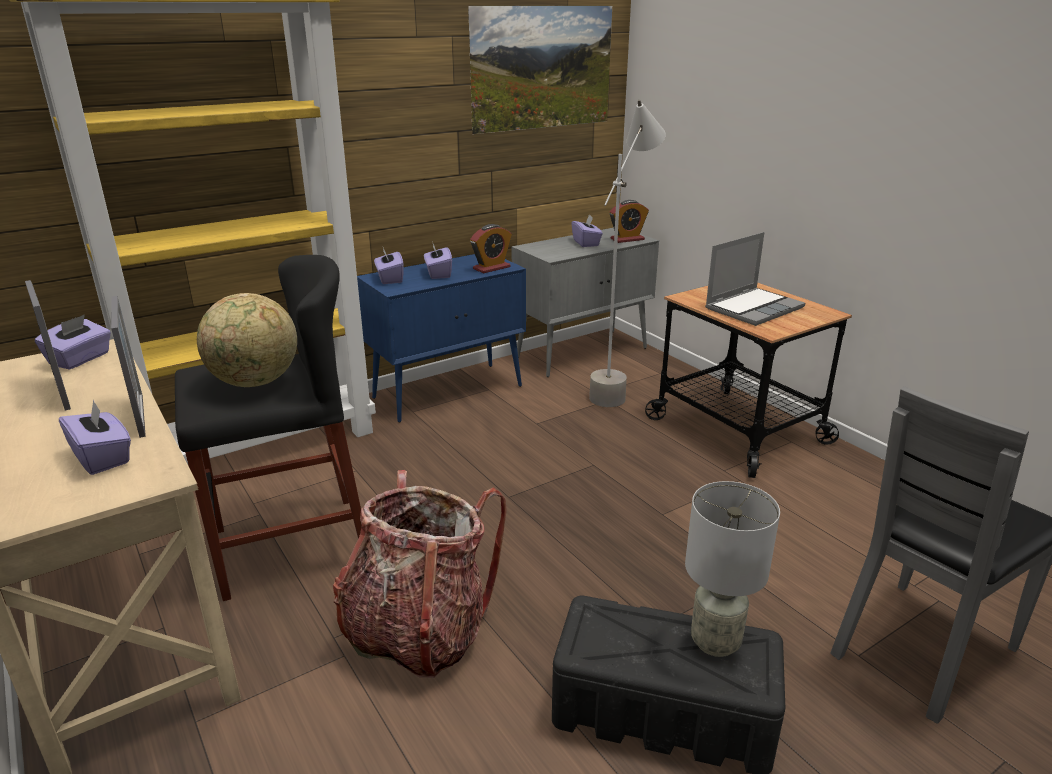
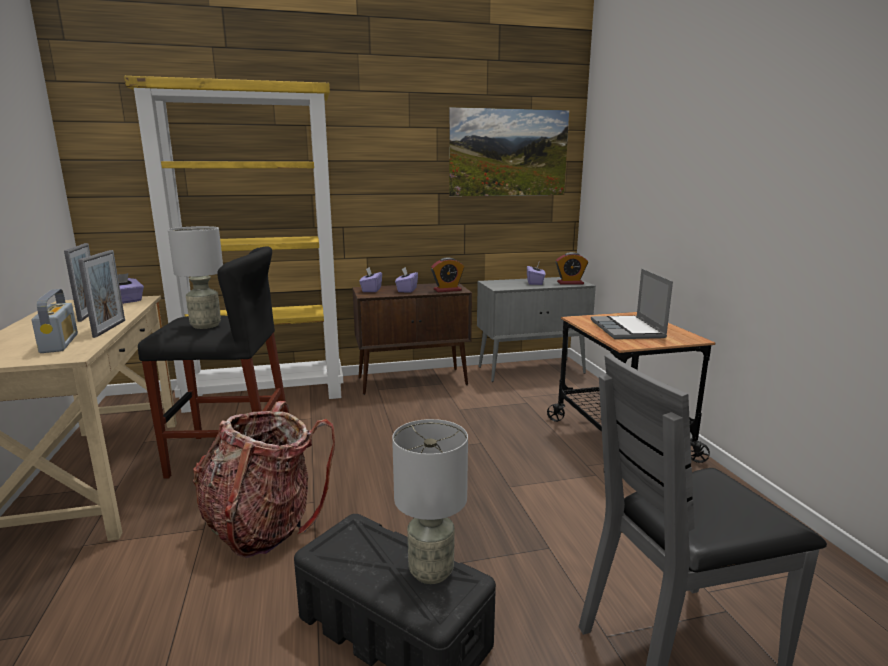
camera: 20 degrees right, 10 degrees down
(102, 457) = (59, 343): purple tissue box -> radio
(255, 383) = (206, 326): globe -> grey table lamp
(449, 391) = (413, 381): blue cabinet -> brown cabinet
(618, 386) = (542, 395): grey floor lamp -> none
(753, 308) = (628, 329): laptop -> laptop turned 105 degrees clockwise

